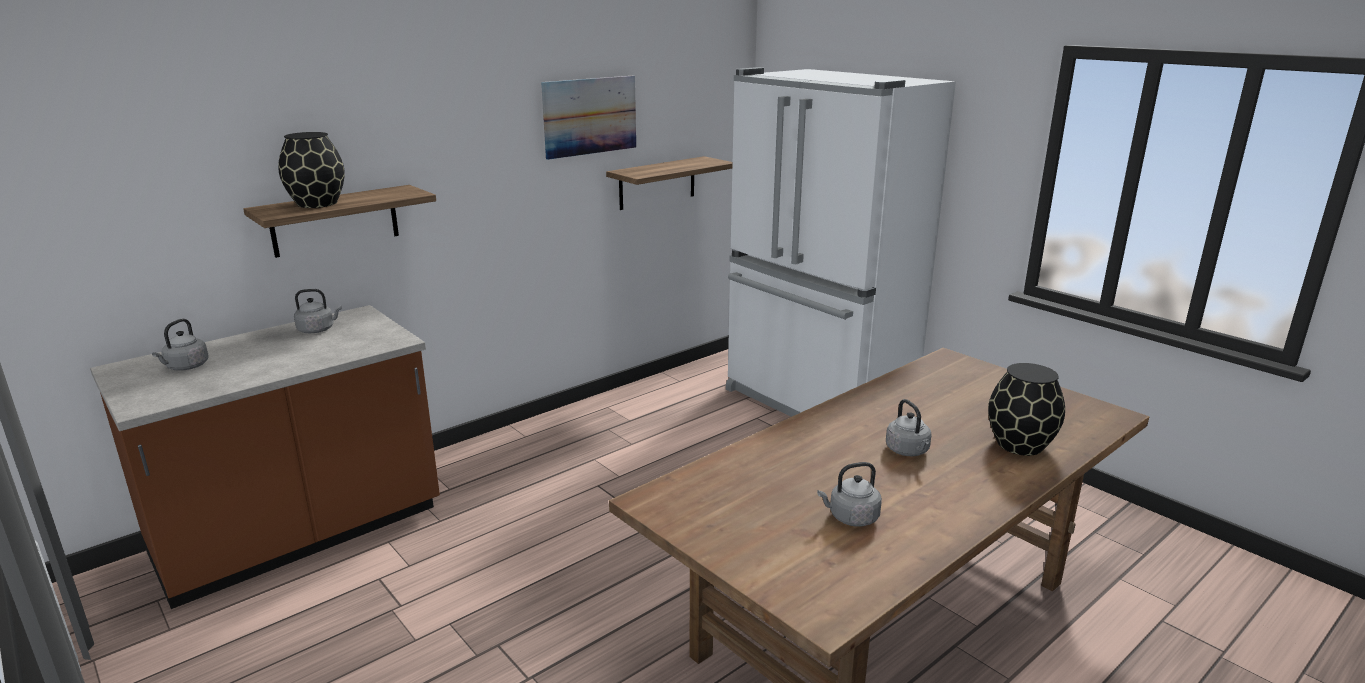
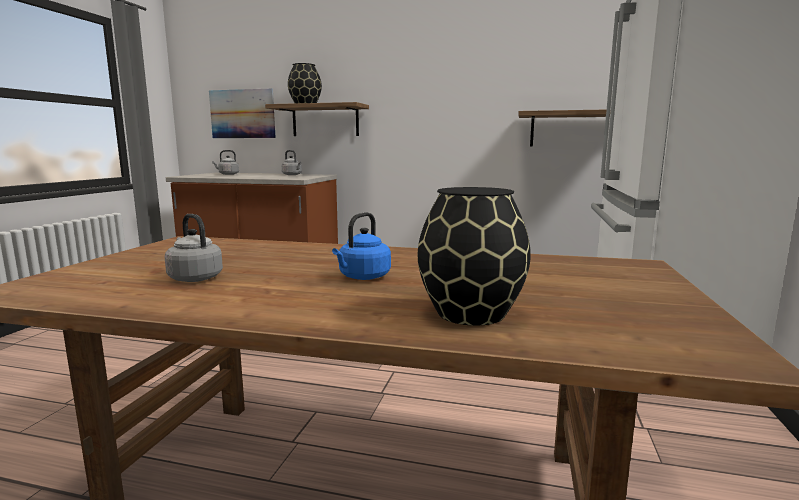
camera: 55 degrees right, 10 degrees down
(590, 116) = (508, 69): picture -> picture (242, 114)
(908, 451) = (362, 277): grey kettle -> blue kettle

